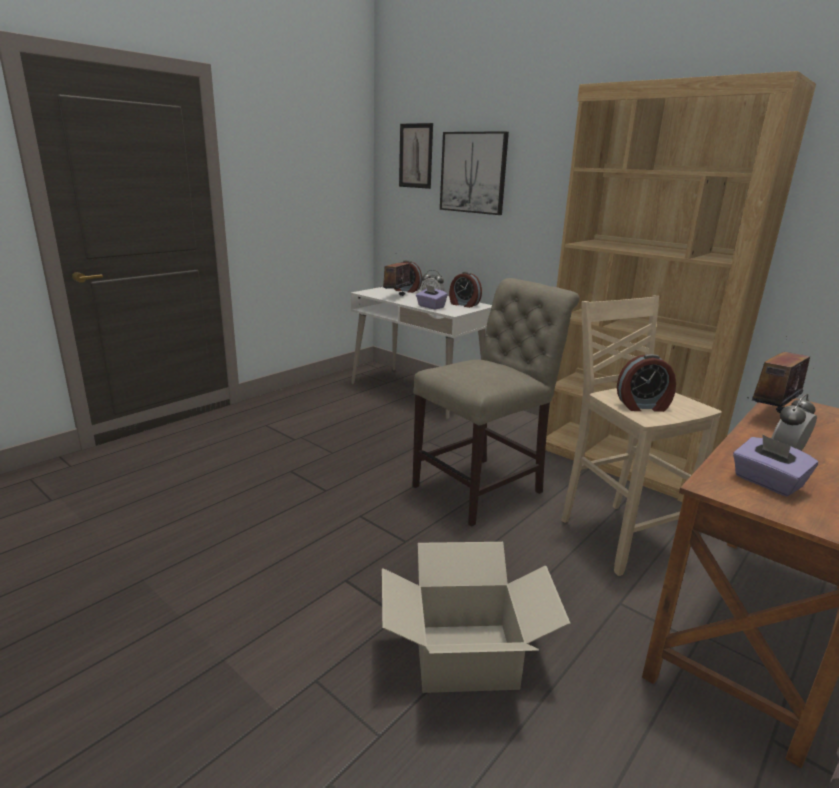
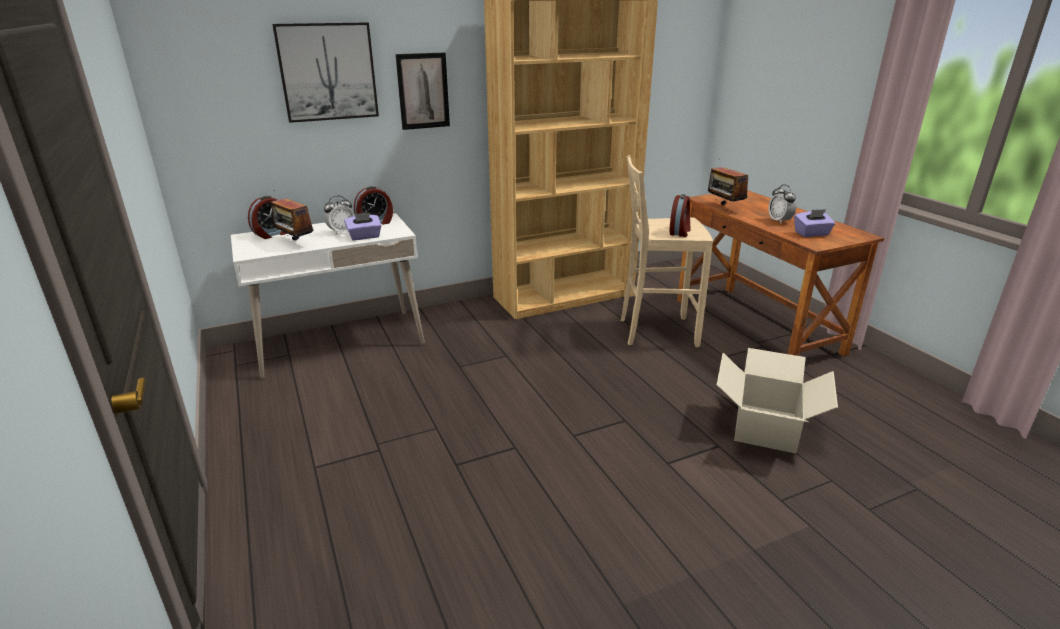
camera: 65 degrees left, 5 degrees up
(416, 156) = (223, 57): picture -> picture (423, 91)
(484, 487) = (564, 361): beige chair -> none

